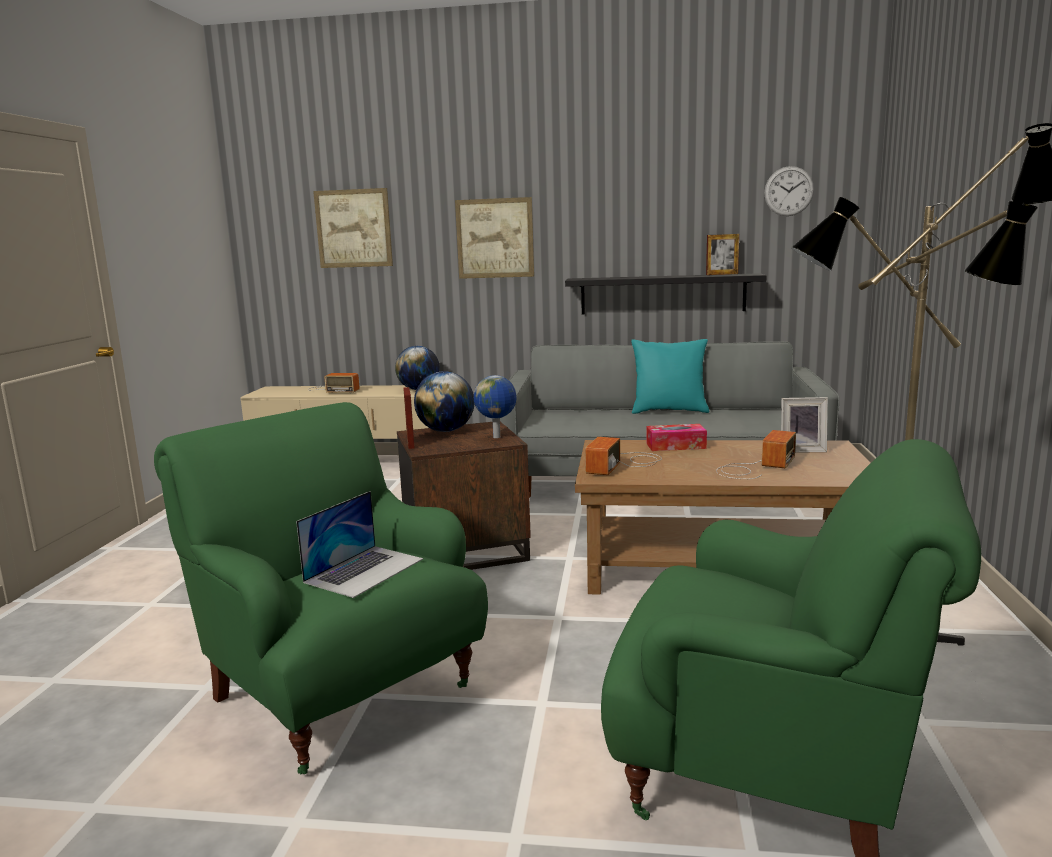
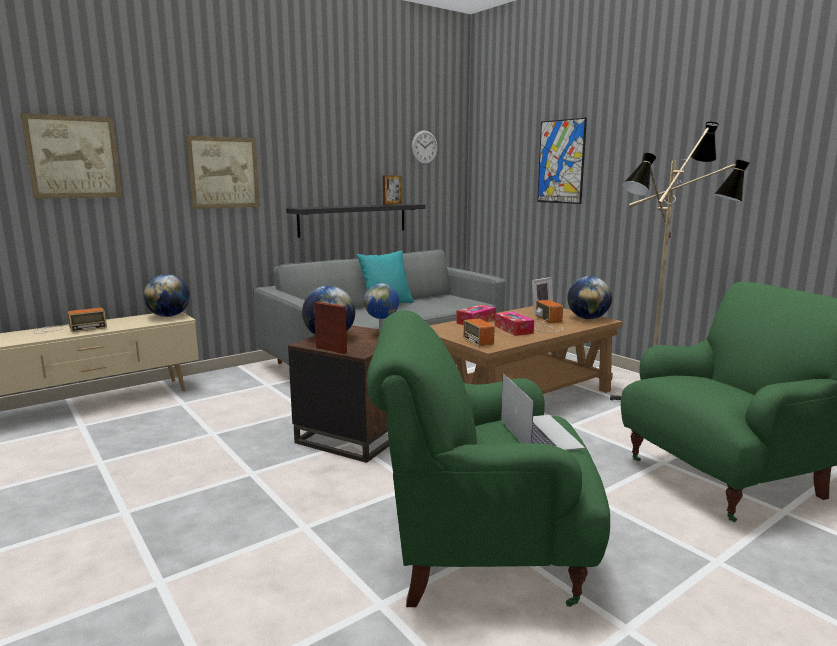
camera: 45 degrees left, 0 degrees up
(690, 464) = (513, 329): none -> tissue box
(846, 472) = (588, 318): none -> globe
(948, 205) = (561, 162): none -> picture

